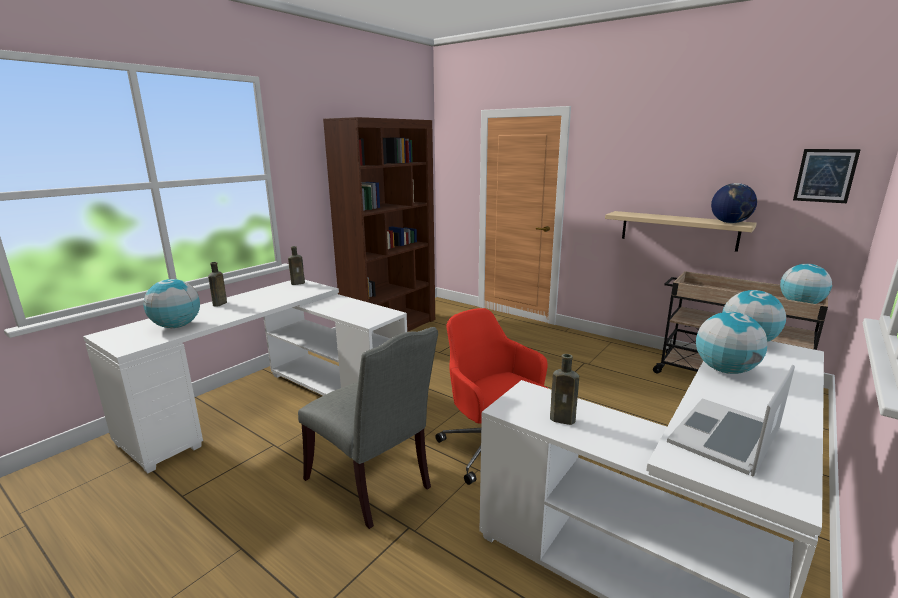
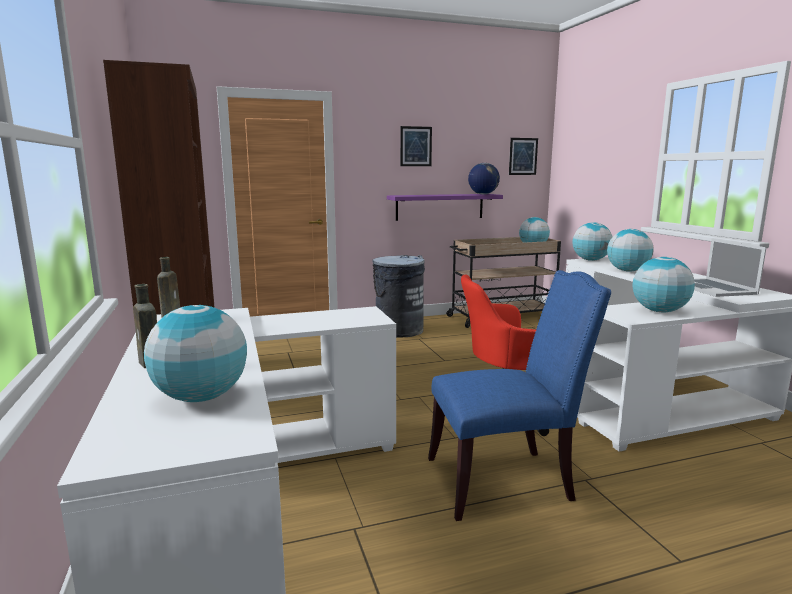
camera: 55 degrees left, 5 degrees down
(373, 484) = (505, 480): grey chair -> blue chair
(564, 419) = (659, 311): brown bottle -> globe
(587, 348) = (399, 330): none -> grey trash can
(655, 160) = (416, 146): none -> picture
(678, 230) = (440, 206): beige shelf -> purple shelf

